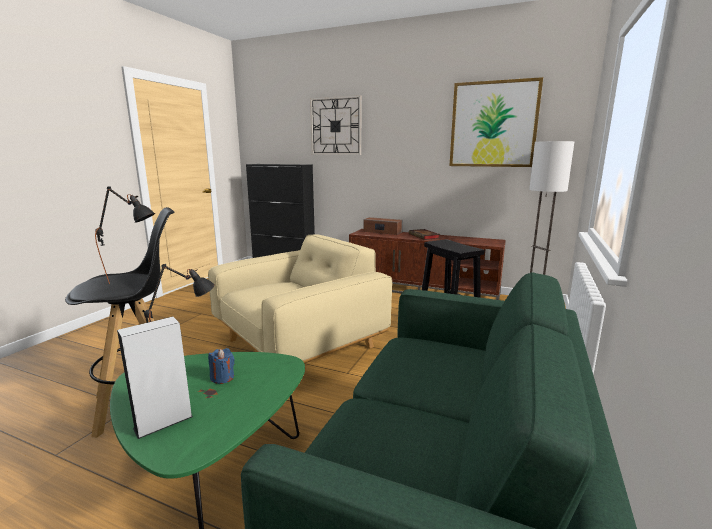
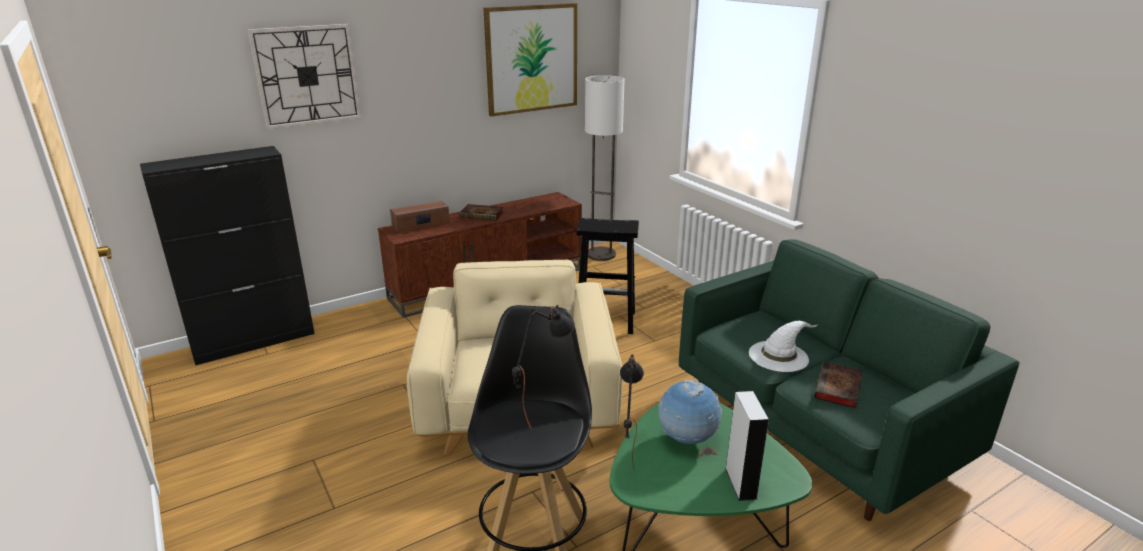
camera: 55 degrees left, 10 degrees up
(222, 378) = (687, 439): blue candle -> globe
(384, 437) = (838, 389): none -> book
(409, 380) = (779, 355): none -> white hat

